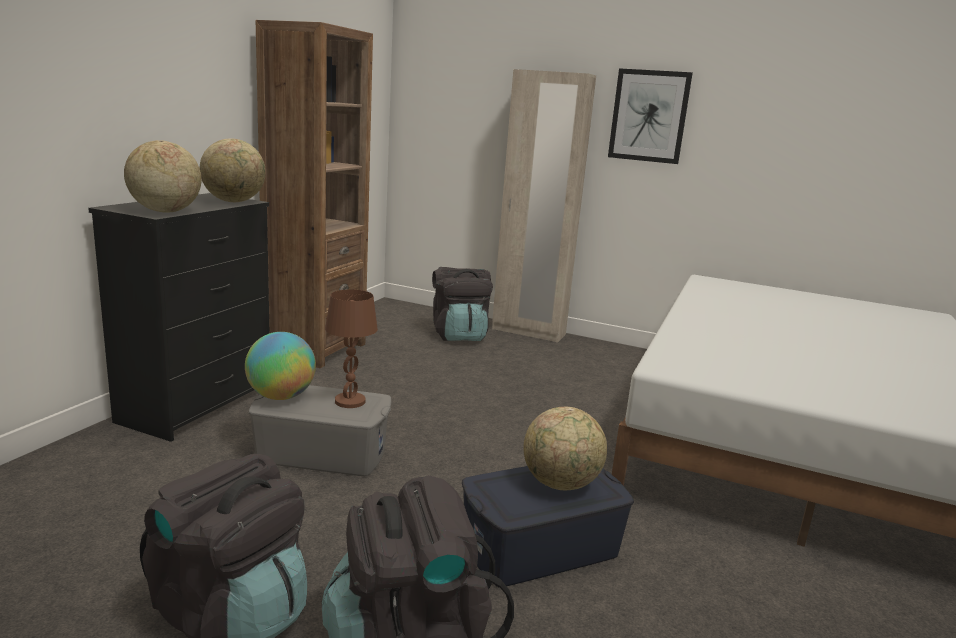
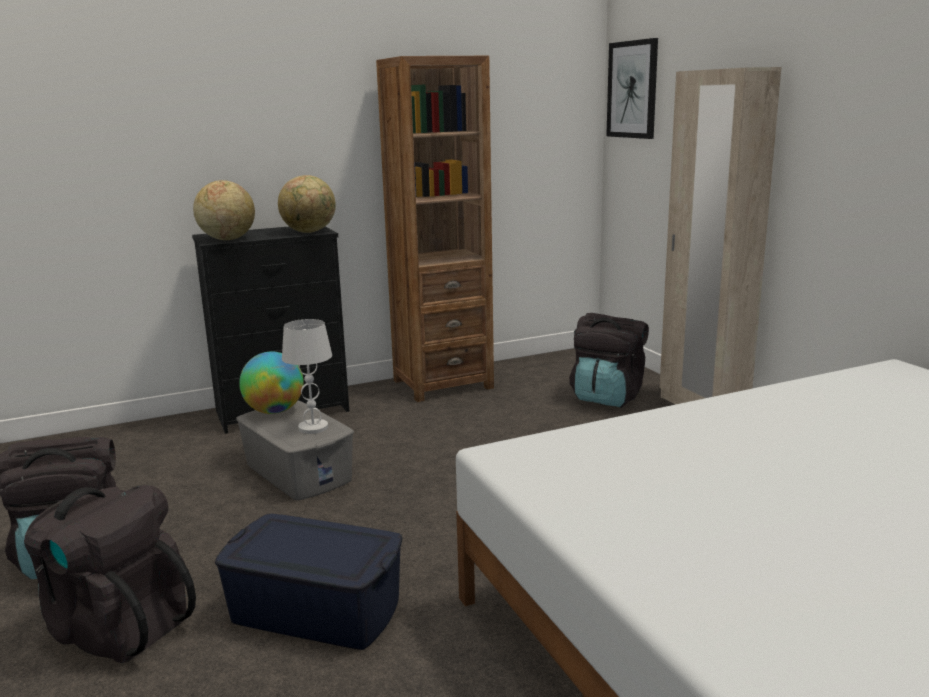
camera: 45 degrees right, 0 degrees up
(350, 401) = (313, 427): brown table lamp -> white table lamp
(561, 484) = (328, 547): globe -> none
(649, 116) = (846, 118): picture -> picture (632, 89)

